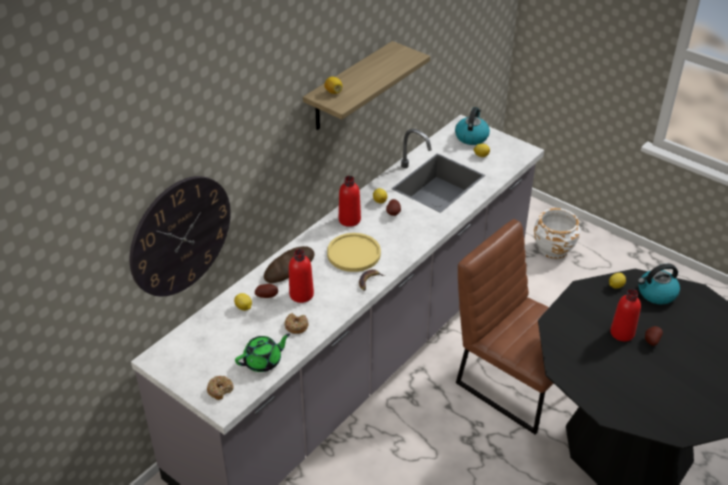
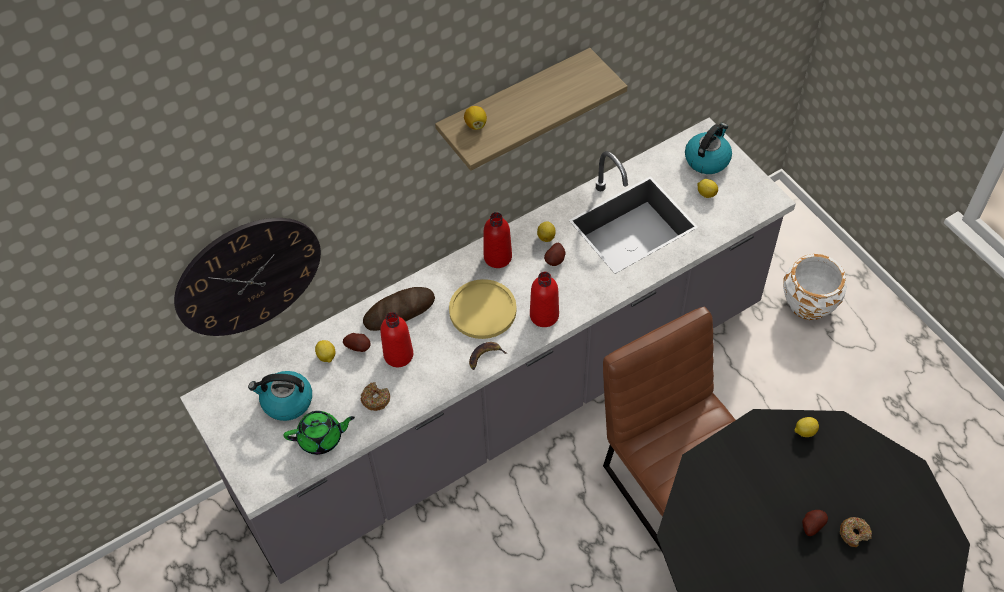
camera: 20 degrees right, 15 degrees up
(220, 390) = (261, 463): donut -> donut (854, 533)
(622, 333) = (779, 504): red bottle -> red bottle (544, 315)
(656, 293) = (852, 457): kettle -> kettle (286, 402)

